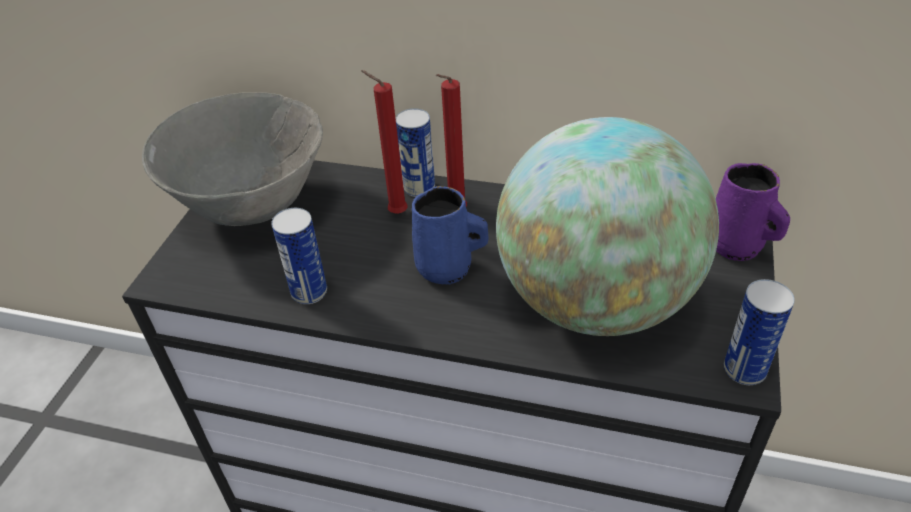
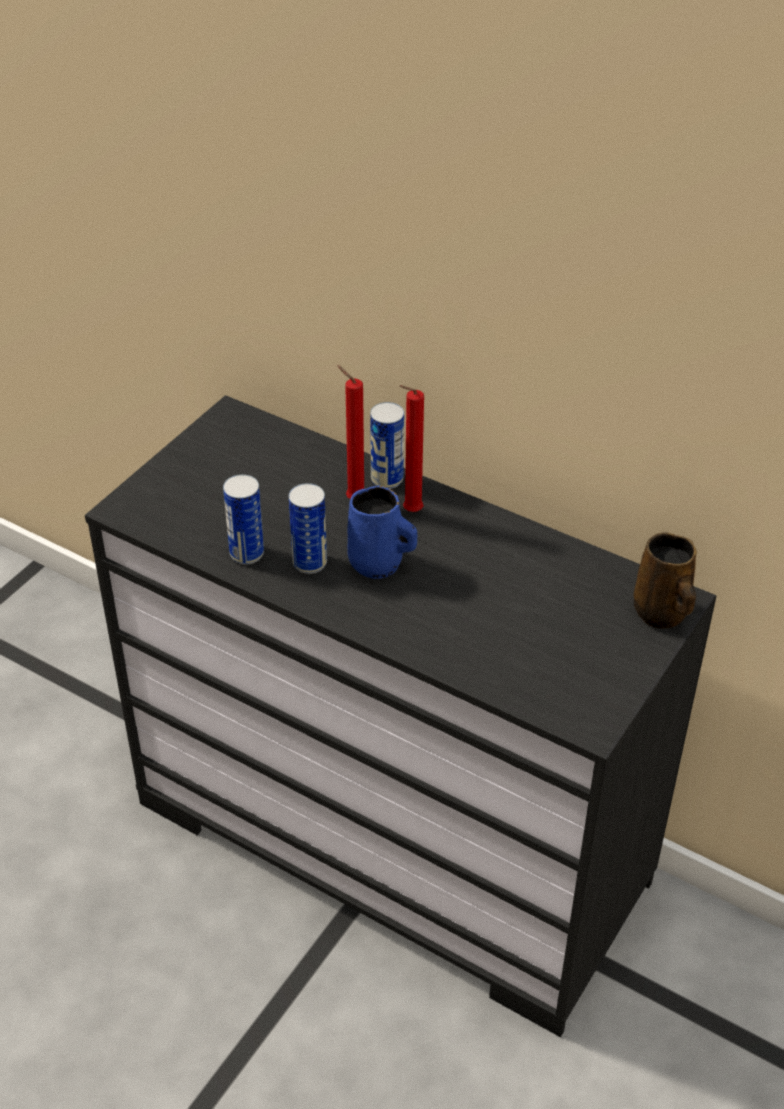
camera: 15 degrees right, 0 degrees up
(251, 204) = (223, 456): grey bowl -> none
(595, 301) = (498, 627): globe -> none
(737, 247) = (662, 614): purple mug -> brown mug
(744, 370) = (596, 719): can -> can (309, 563)

